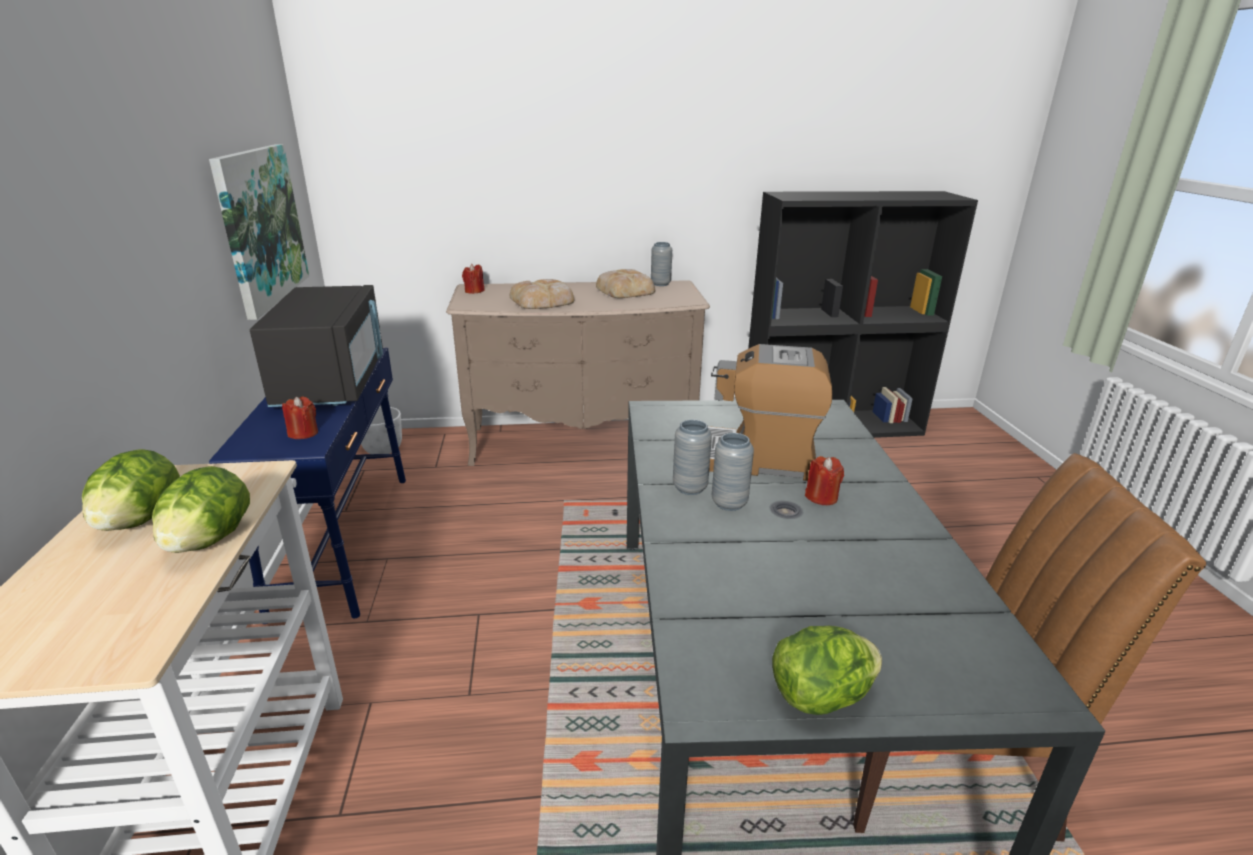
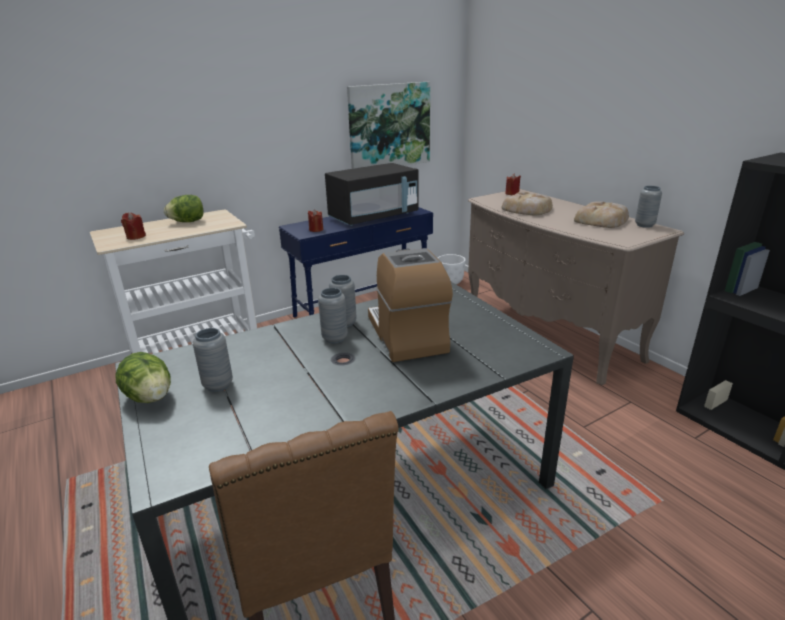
camera: 65 degrees right, 0 degrees up
(209, 540) = (178, 233): lettuce -> none
(810, 619) = (218, 385): none -> grey vase
(821, 497) = (371, 368): red candle -> red candle (136, 237)

